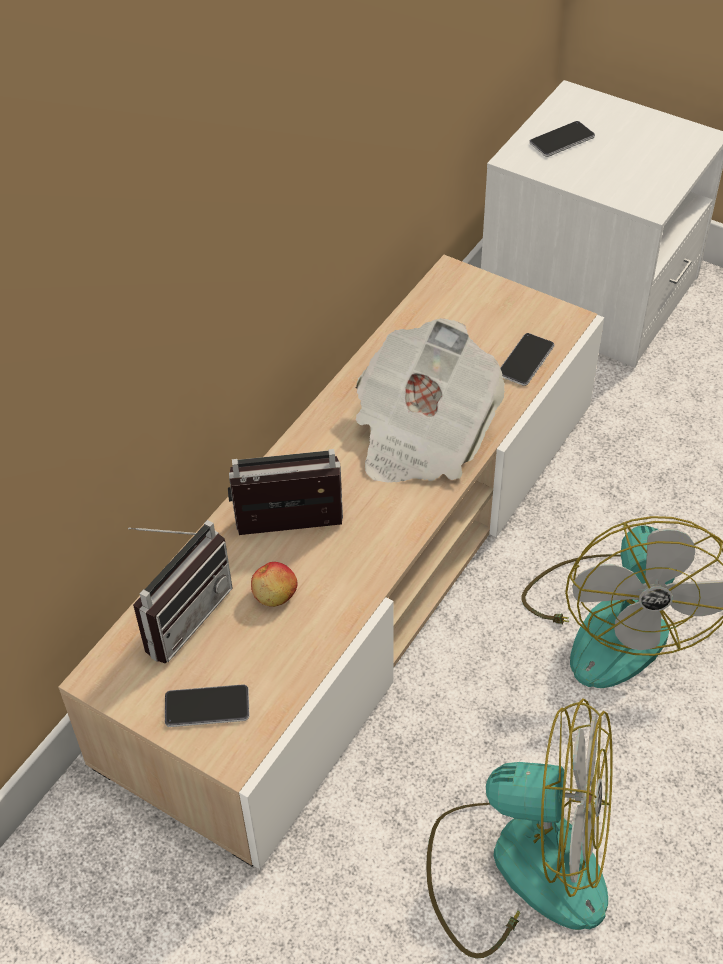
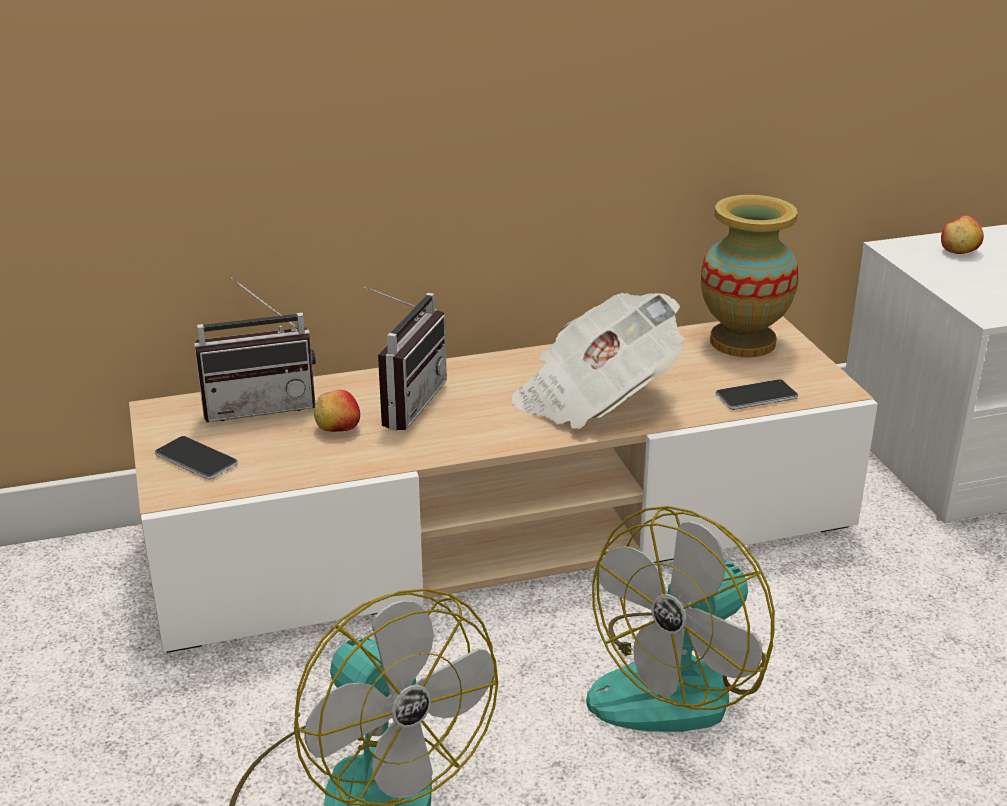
camera: 40 degrees right, 20 degrees down
(289, 533) = (403, 402): radio -> radio turned 75 degrees clockwise
(455, 305) = (742, 342): none -> vase
(562, 140) = (959, 252): phone -> apple

